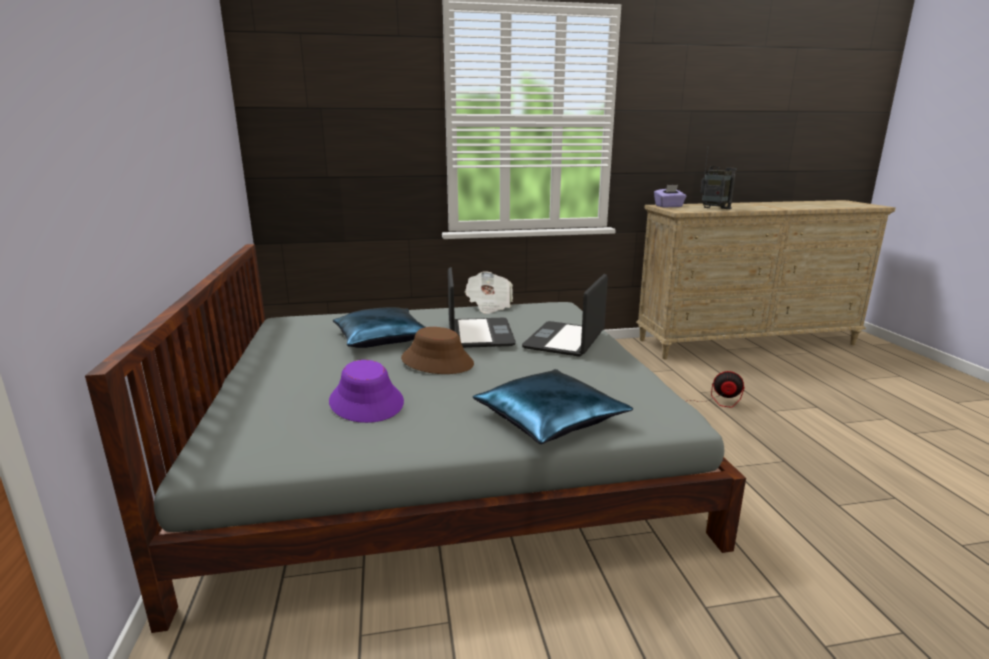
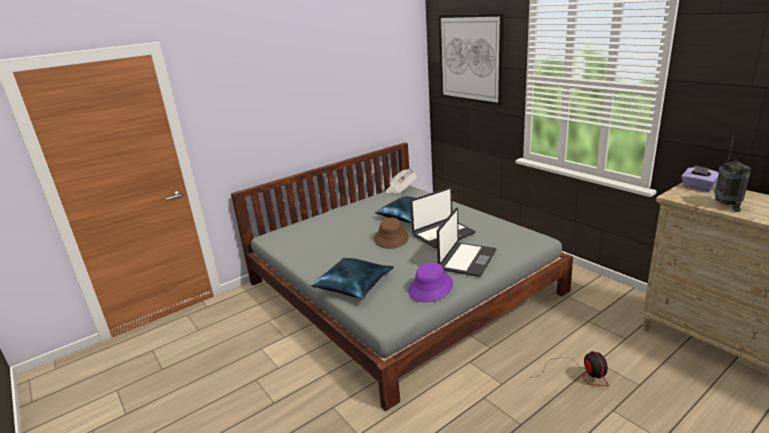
camera: 65 degrees right, 5 degrees up
(340, 97) = (470, 58): none -> picture
(367, 402) = (334, 241): purple hat -> purple hat (431, 287)
(489, 306) = (500, 220): newspaper -> newspaper (401, 189)
(565, 340) = (466, 260): laptop -> laptop turned 120 degrees clockwise

